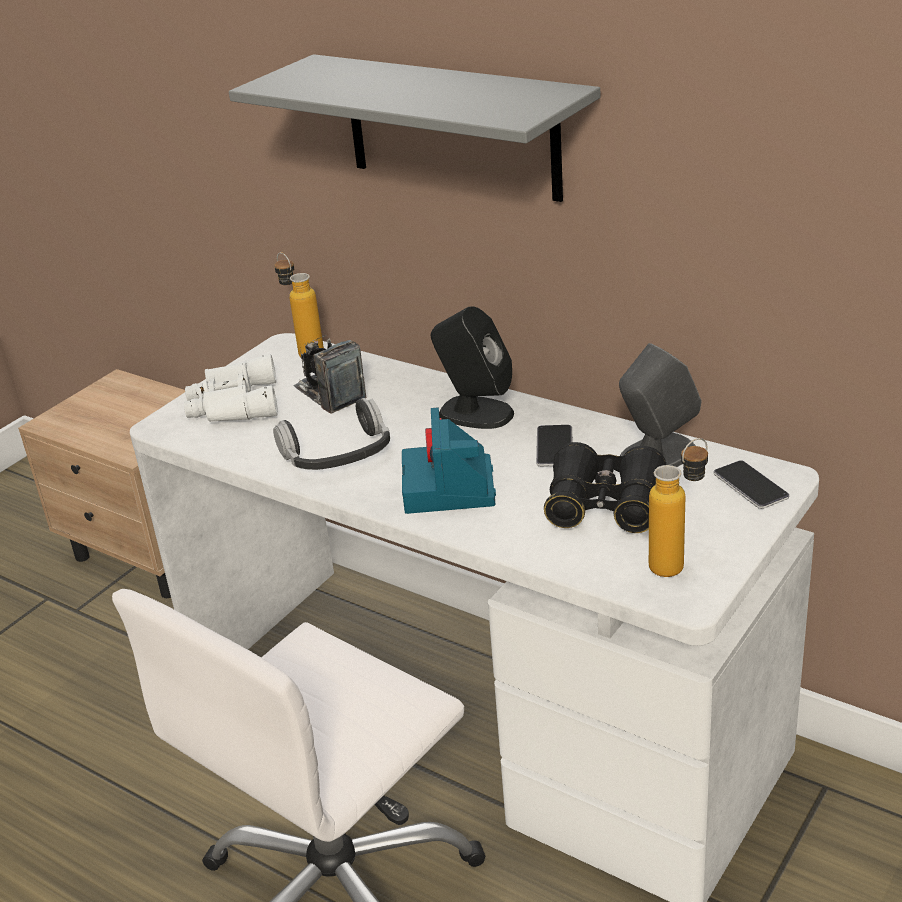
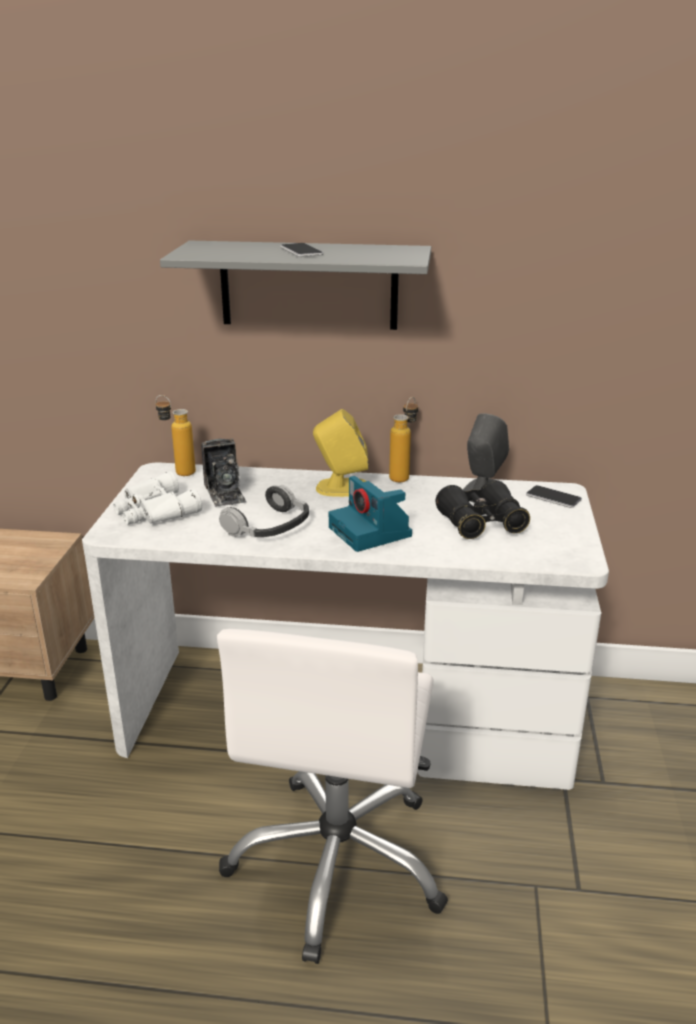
camera: 30 degrees left, 5 degrees down
(329, 393) = (225, 493): camera -> camera turned 135 degrees counterclockwise
(475, 413) = (342, 488): black speaker -> yellow speaker
(554, 447) = (415, 498): phone -> phone (301, 251)
(678, 563) = (556, 544): bottle -> bottle (403, 476)

